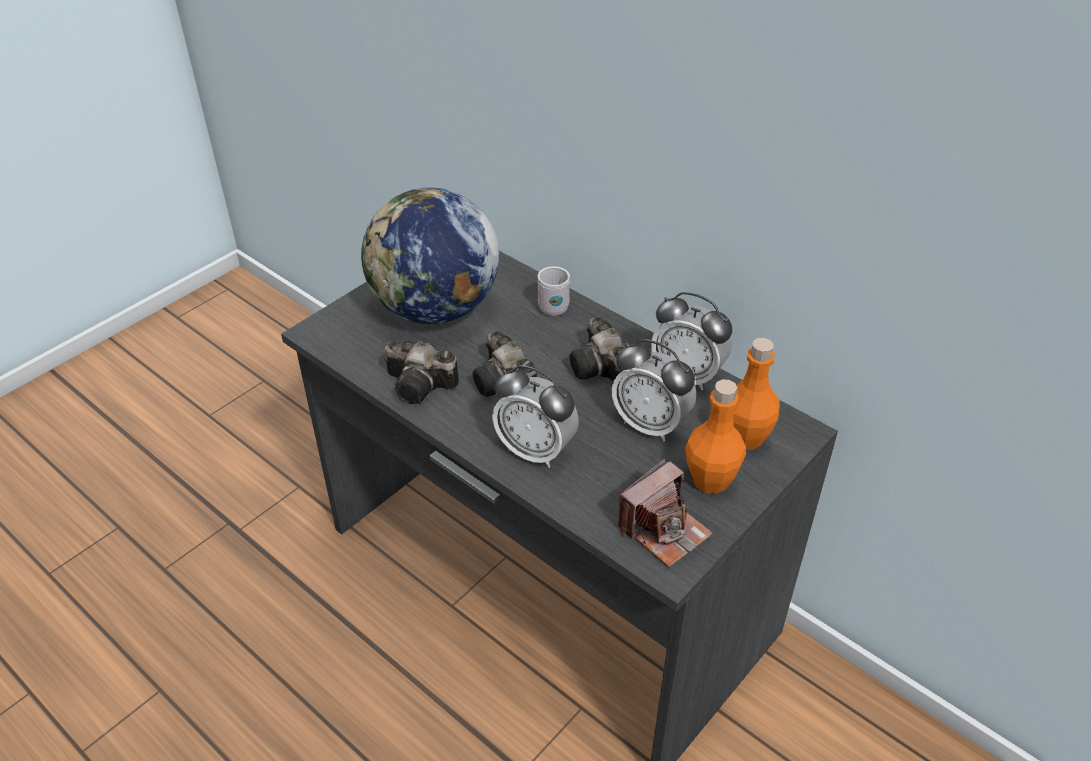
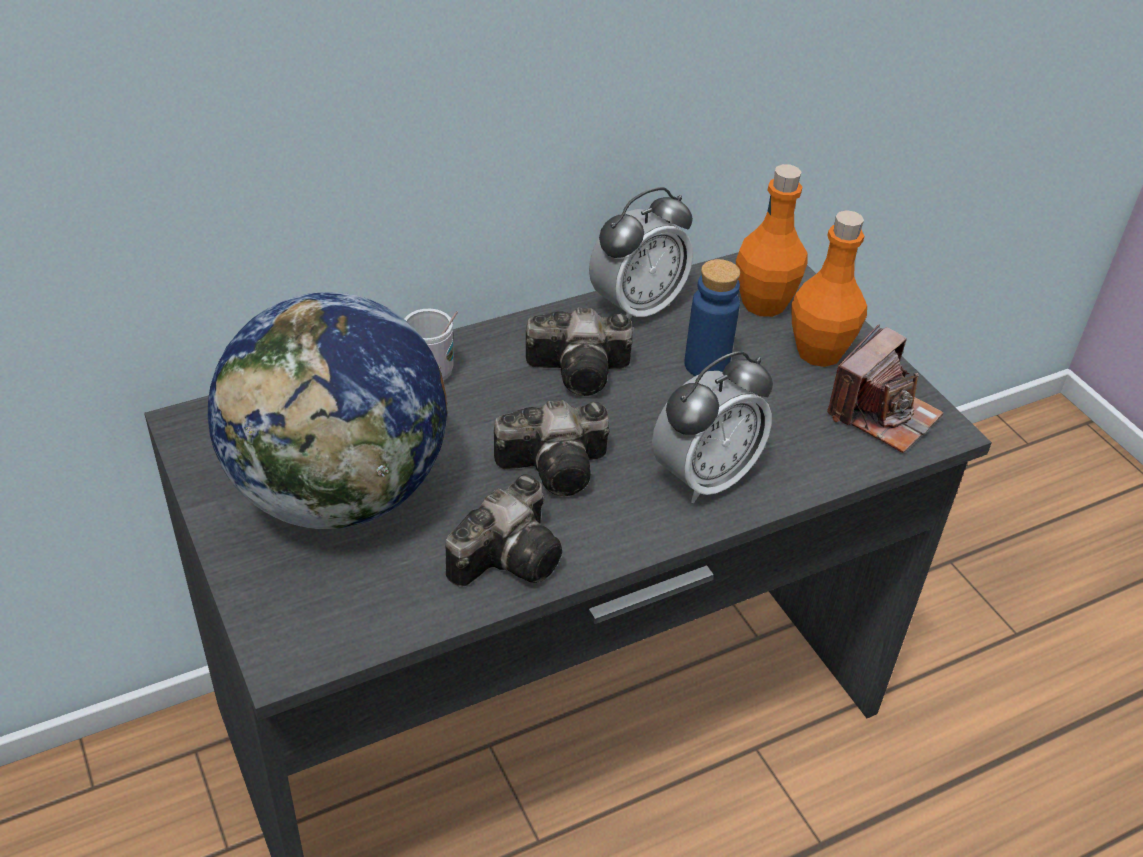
camera: 70 degrees left, 0 degrees up
(650, 424) = (706, 365): alarm clock -> blue bottle
(663, 530) = (882, 414): camera -> camera turned 60 degrees clockwise

